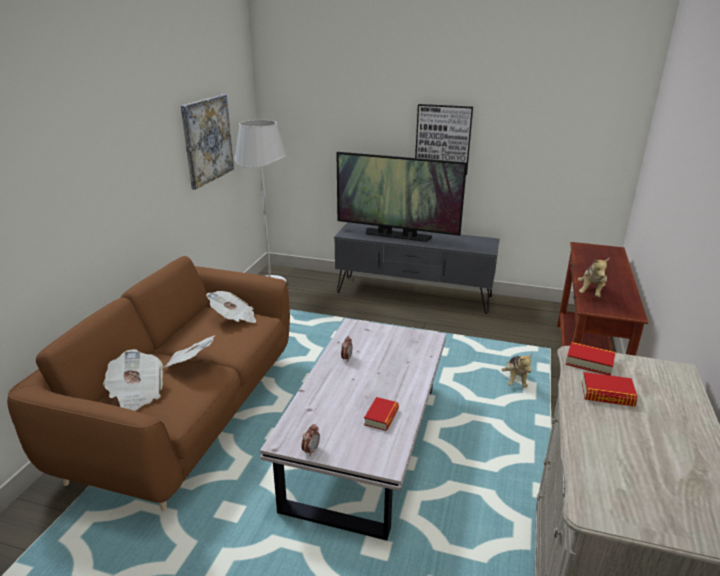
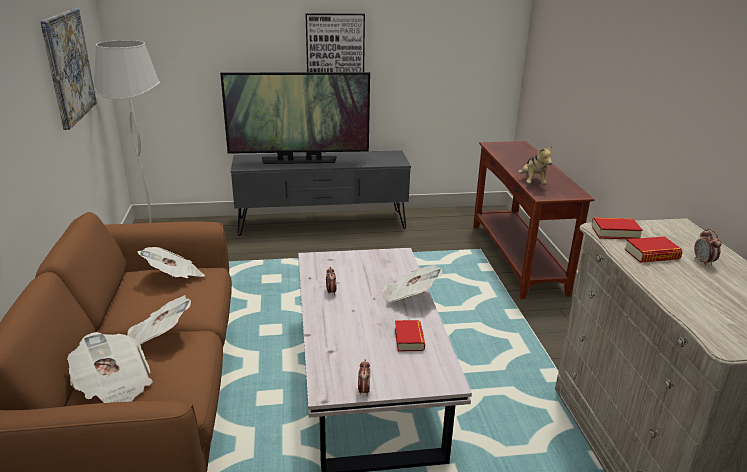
camera: 25 degrees left, 0 degrees up
(410, 379) = (409, 297): none -> newspaper
(515, 380) = (468, 284): plush toy -> none
(661, 416) = (703, 262): none -> alarm clock

